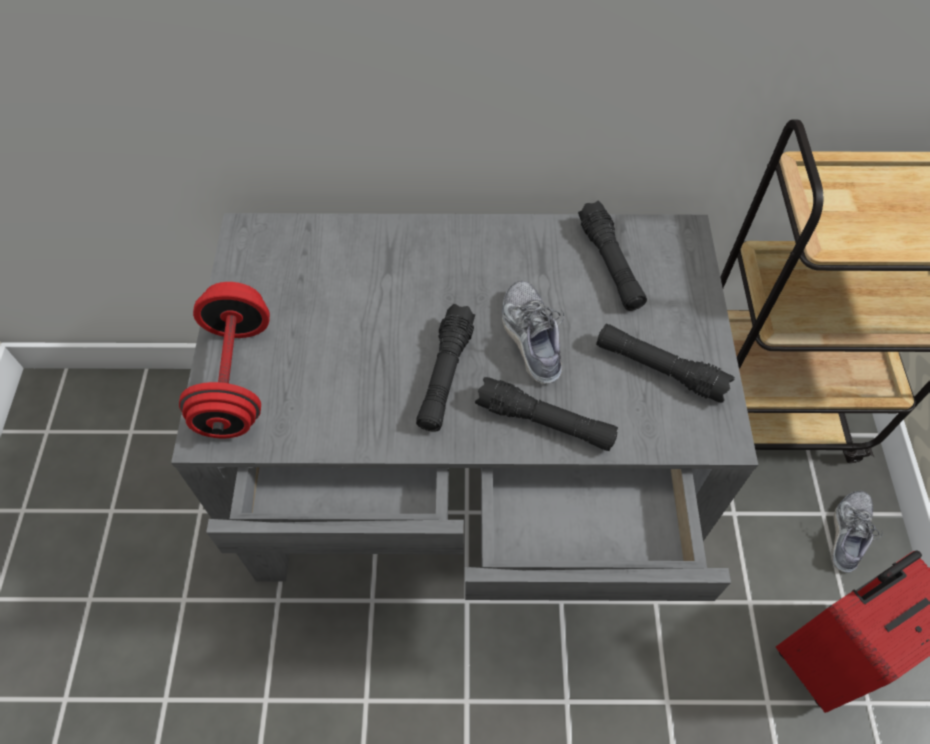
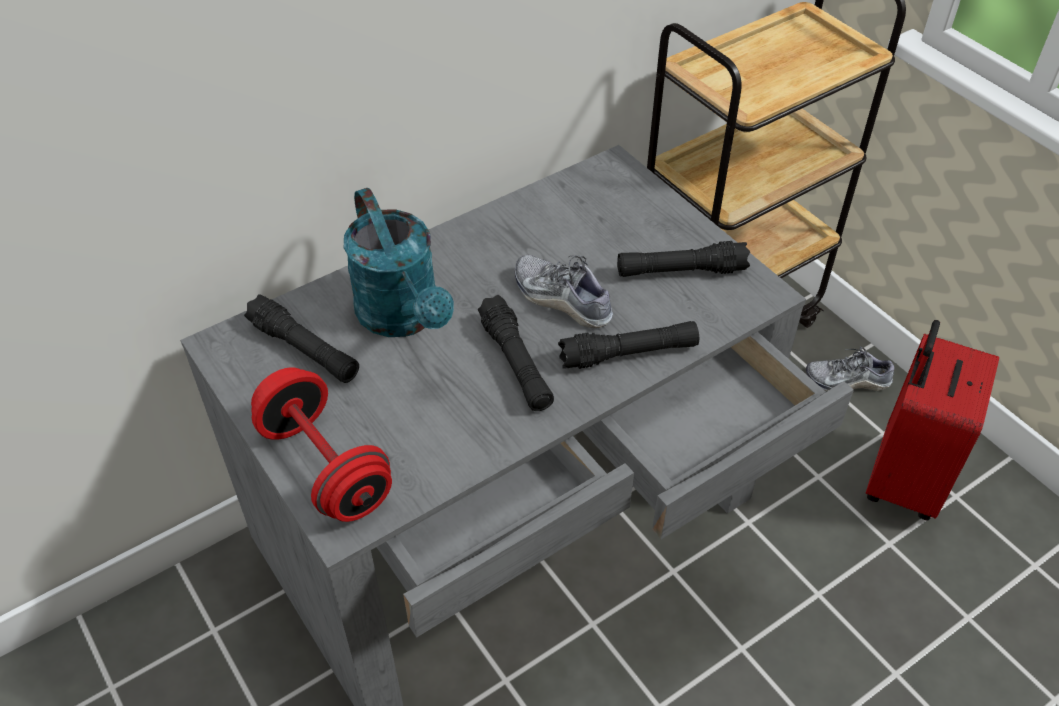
camera: 35 degrees left, 10 degrees down
(393, 284) = (404, 318): none -> turquoise watering can
(610, 264) = (576, 215): black flashlight -> black flashlight (304, 350)
(848, 533) = (847, 381): shoe -> shoe turned 75 degrees counterclockwise

